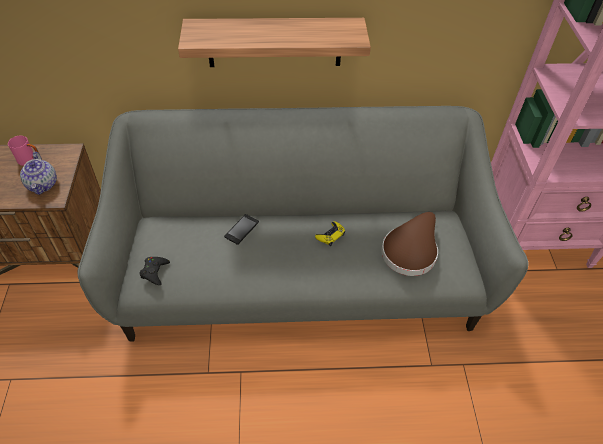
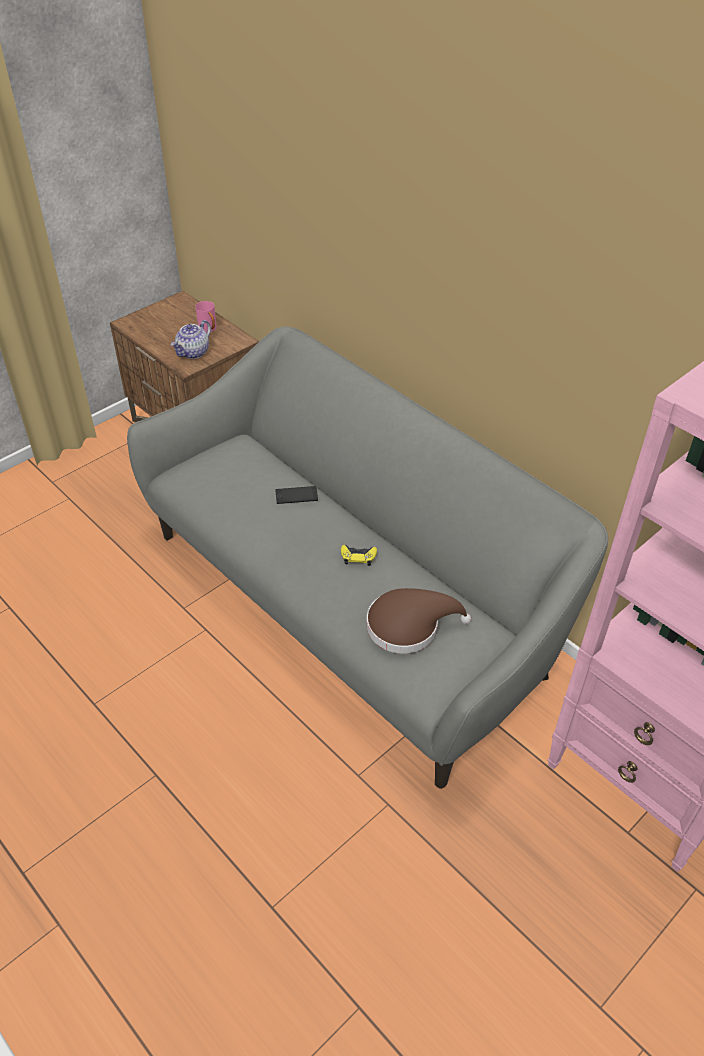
camera: 50 degrees right, 5 degrees down
(154, 272) = (194, 475): black game controller -> none
(274, 42) = (423, 324): shelf -> none

